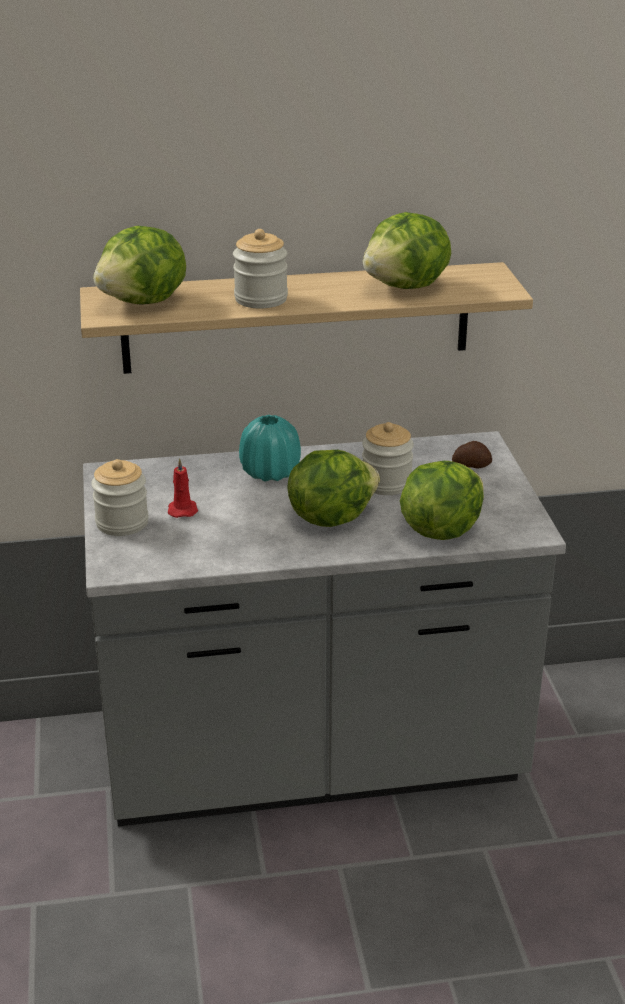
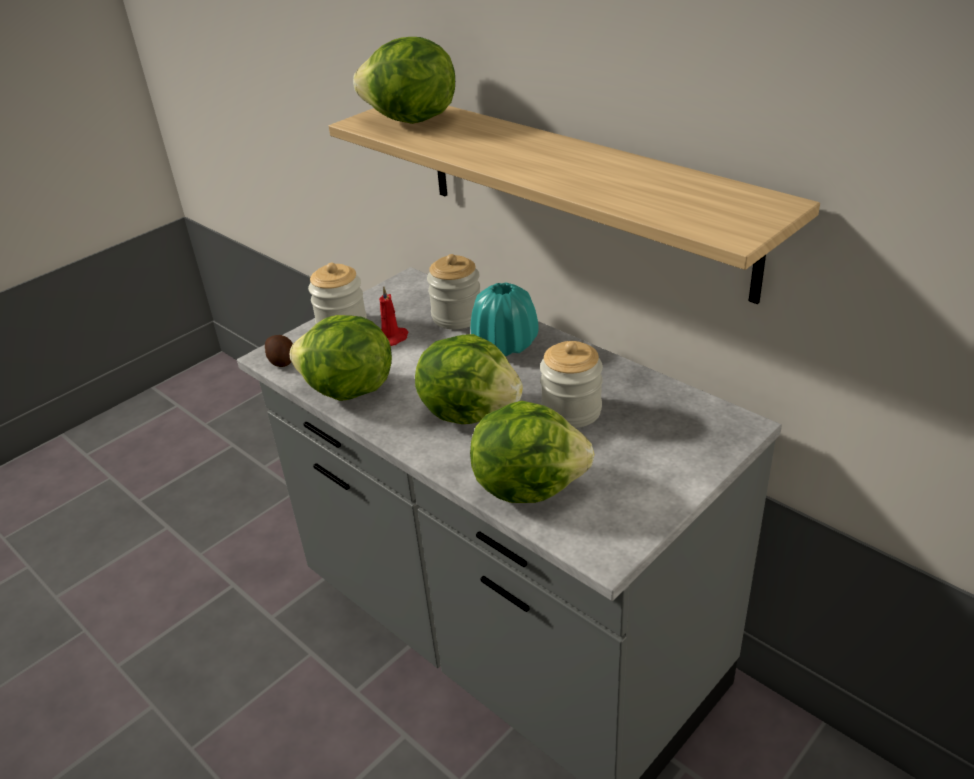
camera: 55 degrees right, 5 degrees up
(261, 299) = (493, 150): jar -> jar (457, 317)
(407, 287) = (642, 188): lettuce -> lettuce (348, 391)
(471, 465) = (681, 442): potato -> potato (281, 360)

